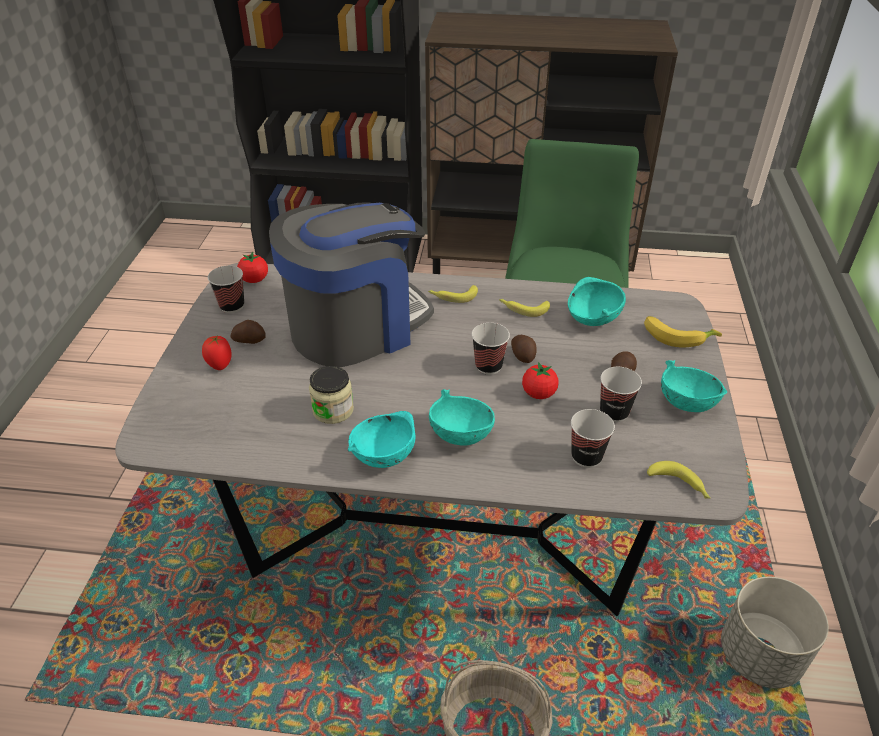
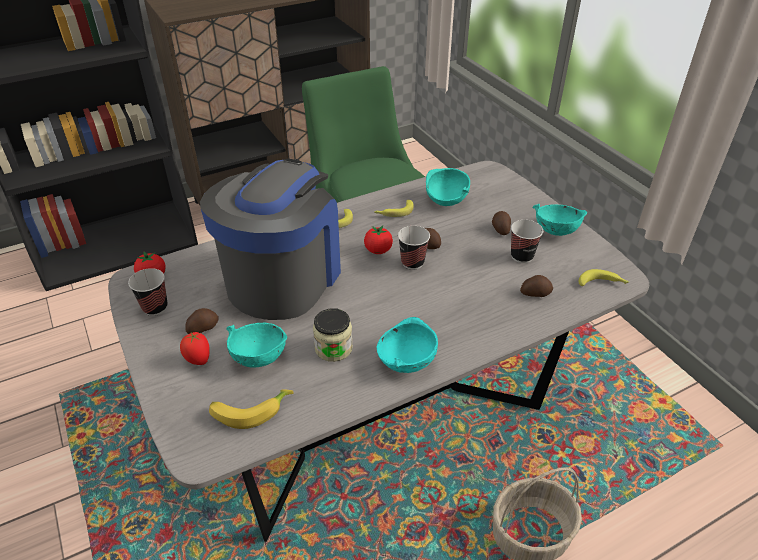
camera: 35 degrees left, 0 degrees up
(462, 434) = (444, 318): turquoise bowl -> turquoise bowl (259, 356)
(538, 393) = (464, 266): tomato -> tomato (378, 250)
(586, 456) = (535, 293): cup -> potato
(677, 336) = (508, 190): banana -> banana (250, 410)
(760, 655) = (630, 385): grey planter -> none

